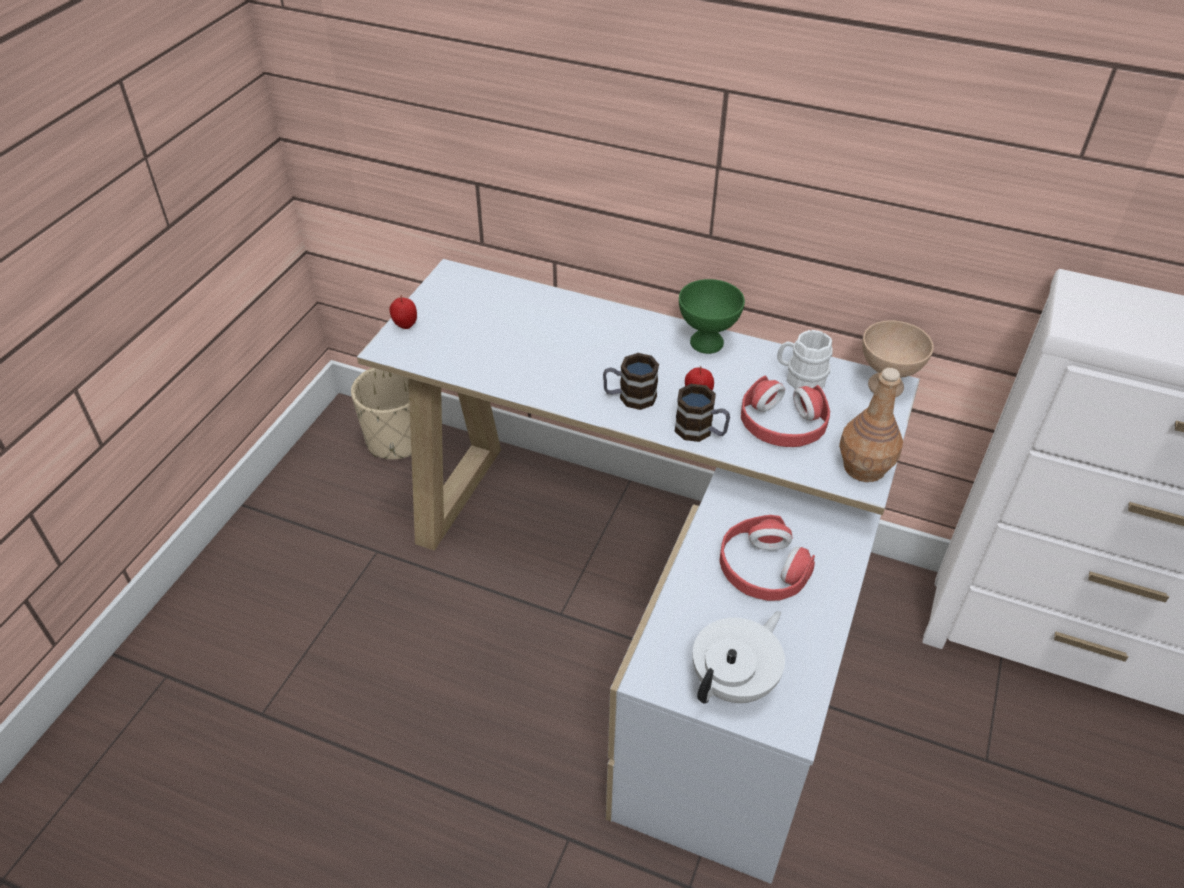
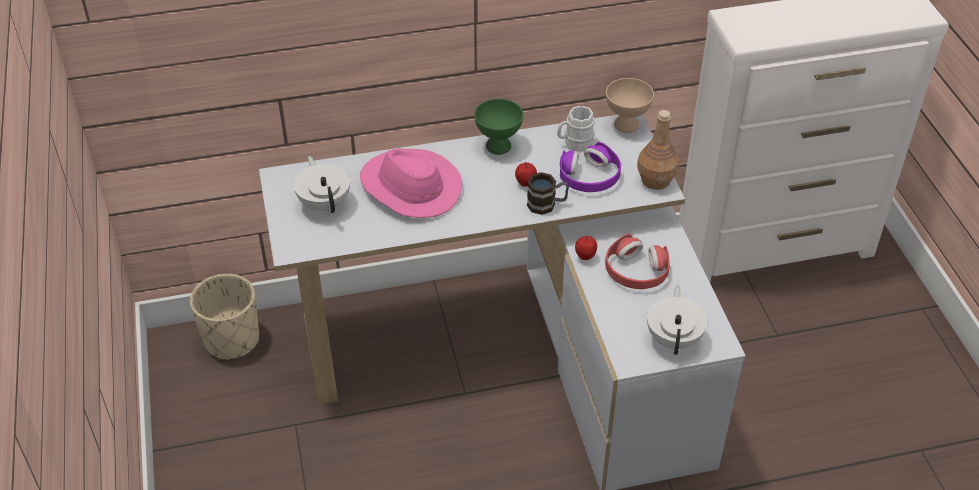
camera: 35 degrees left, 0 degrees up
(405, 326) = (286, 229): apple -> apple (585, 257)
(467, 319) = (324, 203): none -> white teapot
(567, 342) = (409, 187): none -> pink hat
(629, 397) = (484, 204): mug -> none
(782, 424) = (589, 177): red headphones -> purple headphones

